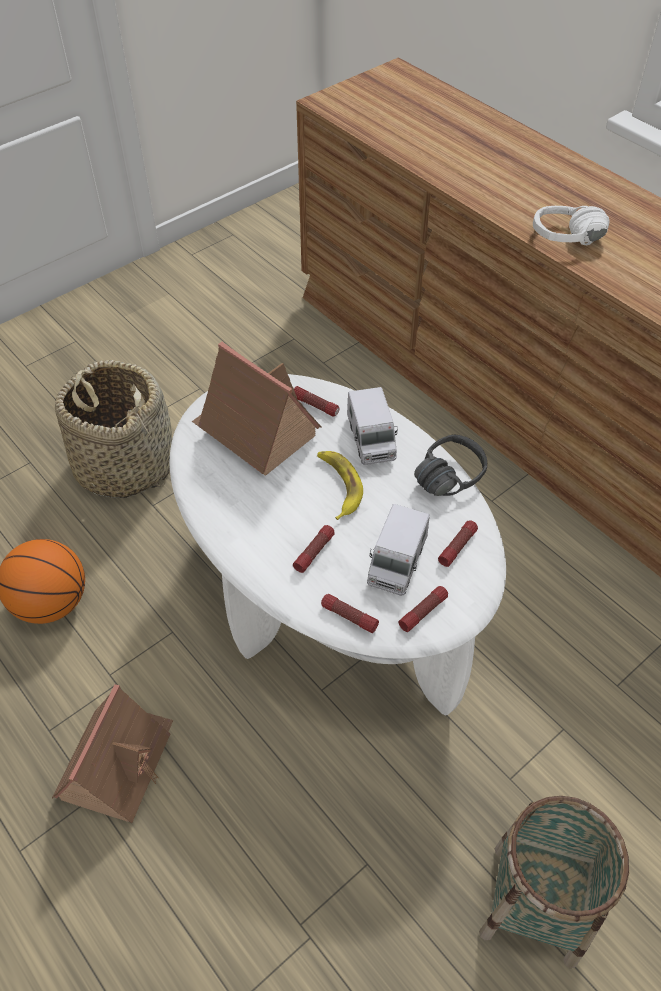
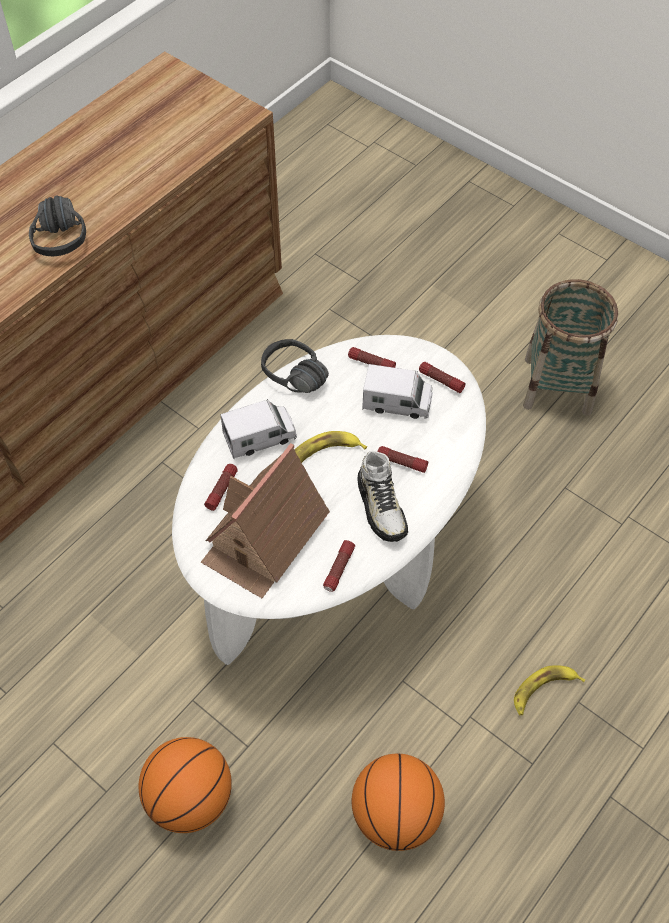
camera: 100 degrees left, 5 degrees up
(117, 762) = (543, 691): toy house -> banana
(124, 464) = (190, 798): basket -> basketball
(262, 525) = (381, 507): none -> shoe
(349, 617) = (459, 428): flashlight -> flashlight (339, 569)
(569, 244) = (72, 236): white headphones -> black headphones

